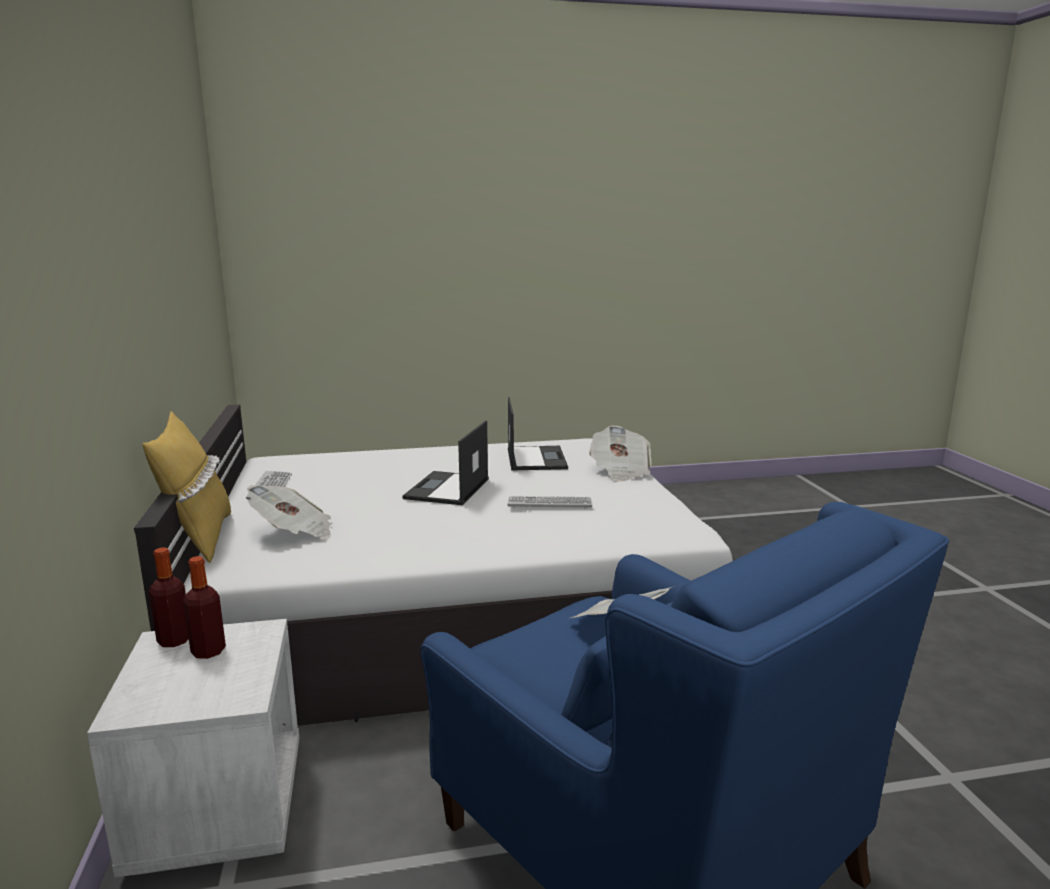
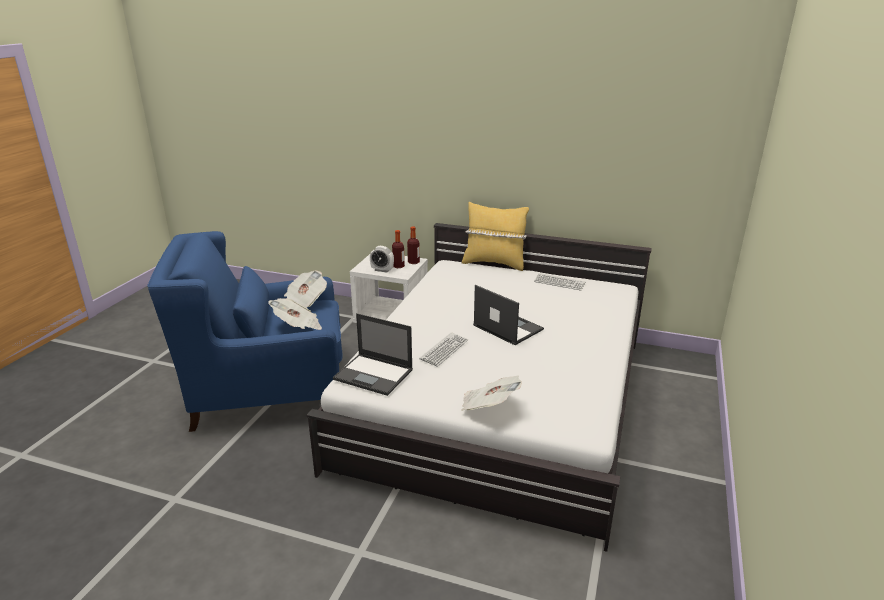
camera: 120 degrees right, 10 degrees up
(243, 664) = (382, 270): none -> alarm clock
(294, 532) = (479, 280): newspaper -> newspaper (303, 303)
(536, 458) = (553, 379): laptop -> laptop (374, 374)

